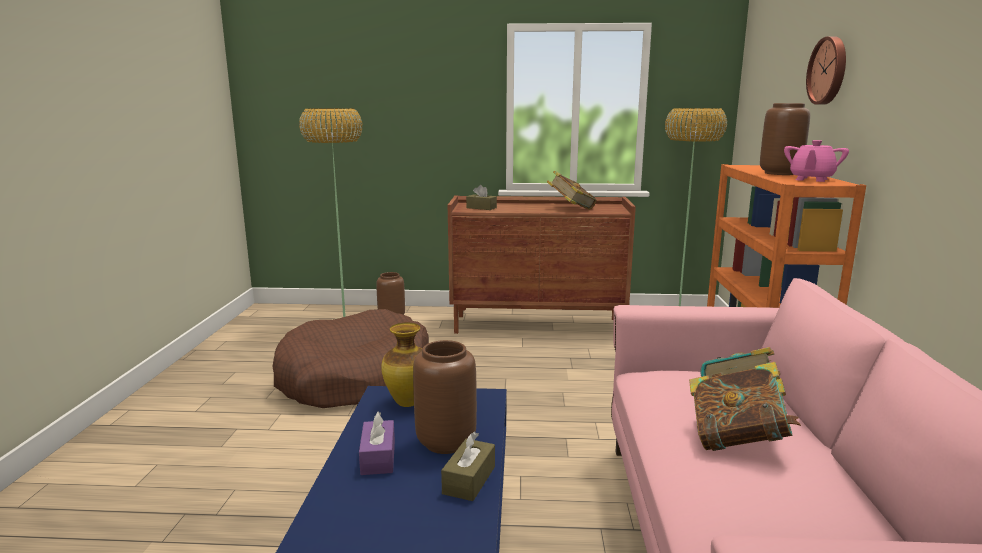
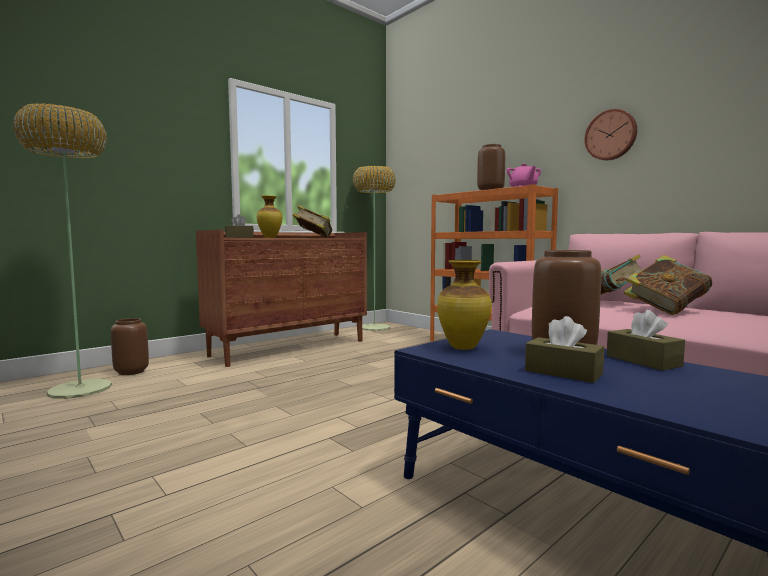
camera: 45 degrees left, 10 degrees down
(354, 378) = (187, 419): brown dog bed -> none
(378, 457) = (563, 372): purple tissue box -> brown tissue box
(517, 207) = (269, 237): none -> vase
(829, 71) = (498, 131): wall clock -> wall clock (611, 135)

